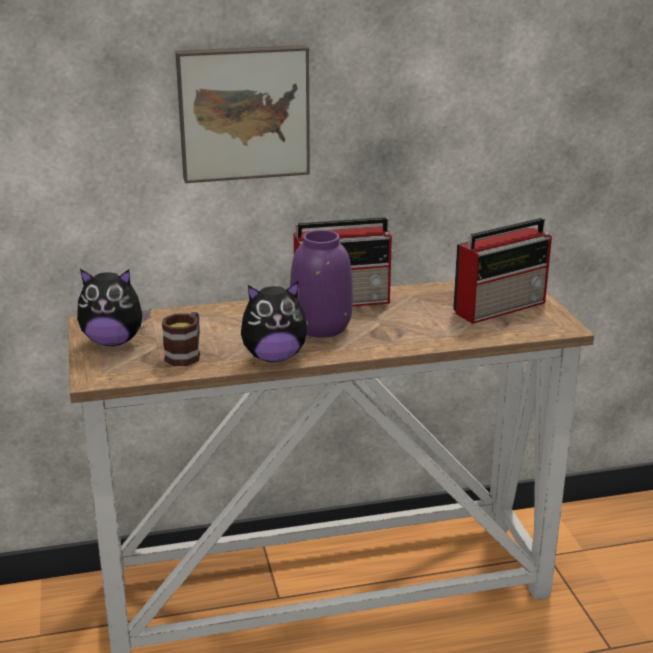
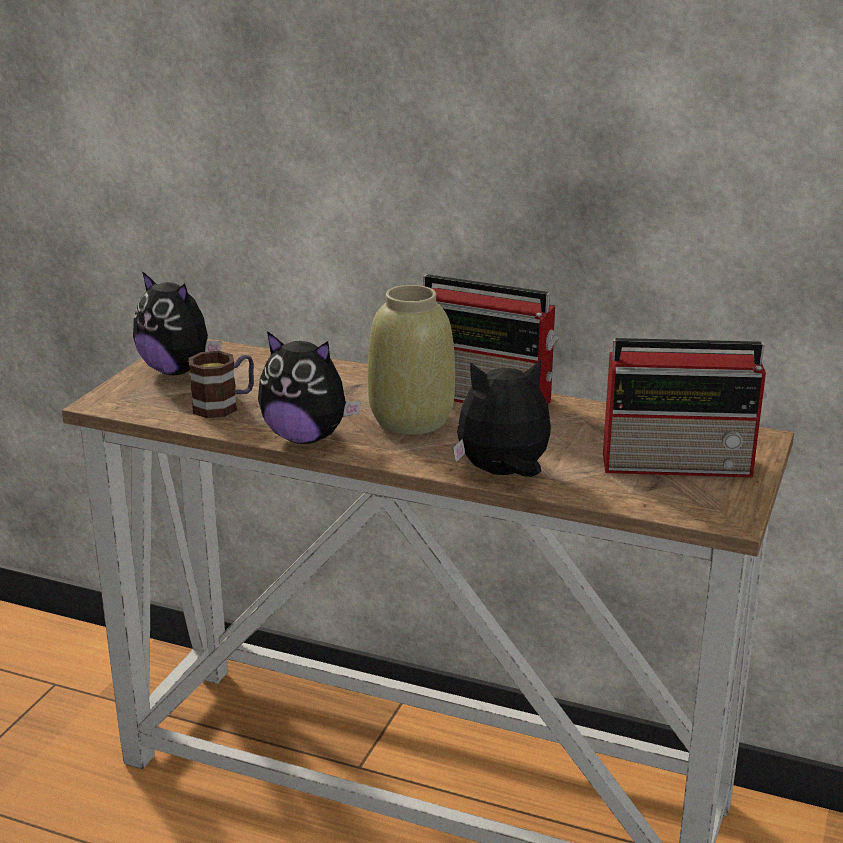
camera: 35 degrees right, 0 degrees up
(243, 112) = (389, 113): picture -> none
(320, 327) = (410, 420): purple vase -> beige vase
(421, 341) = (503, 474): none -> plush toy

